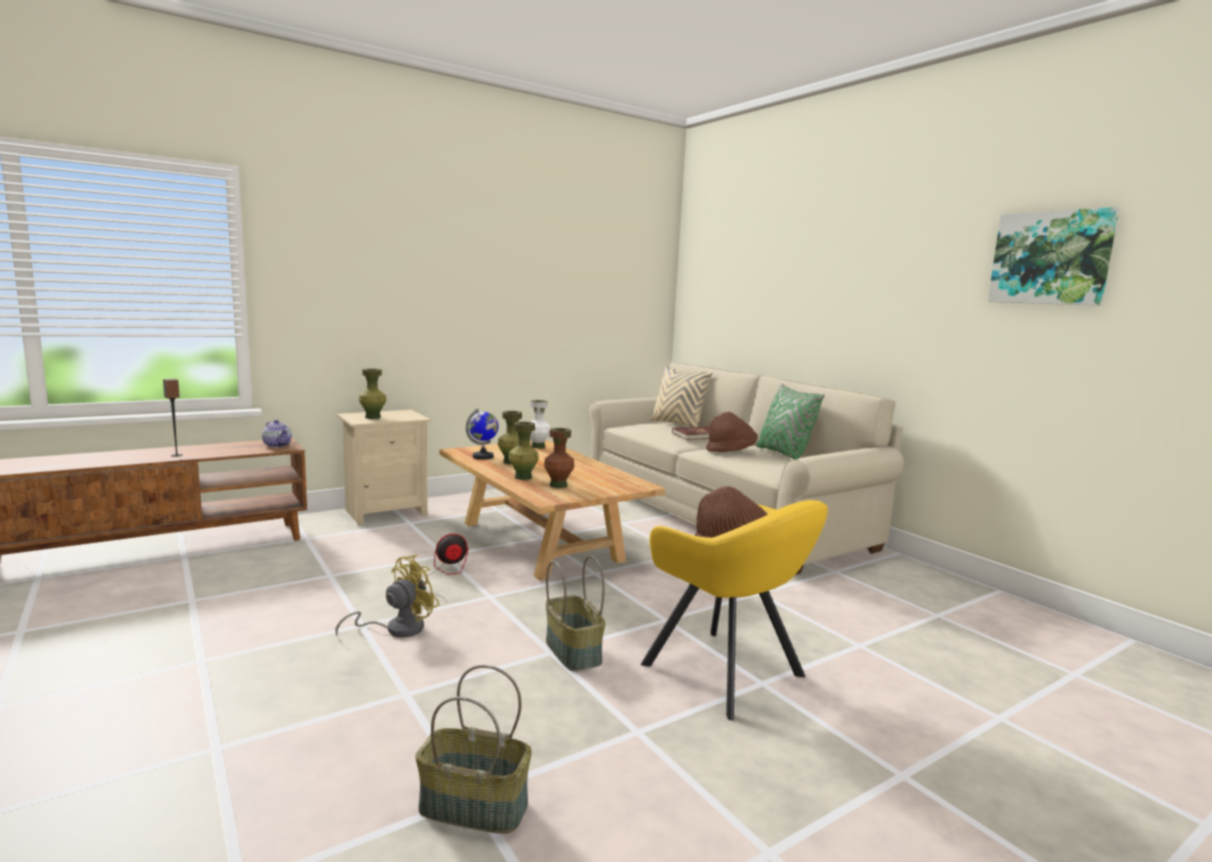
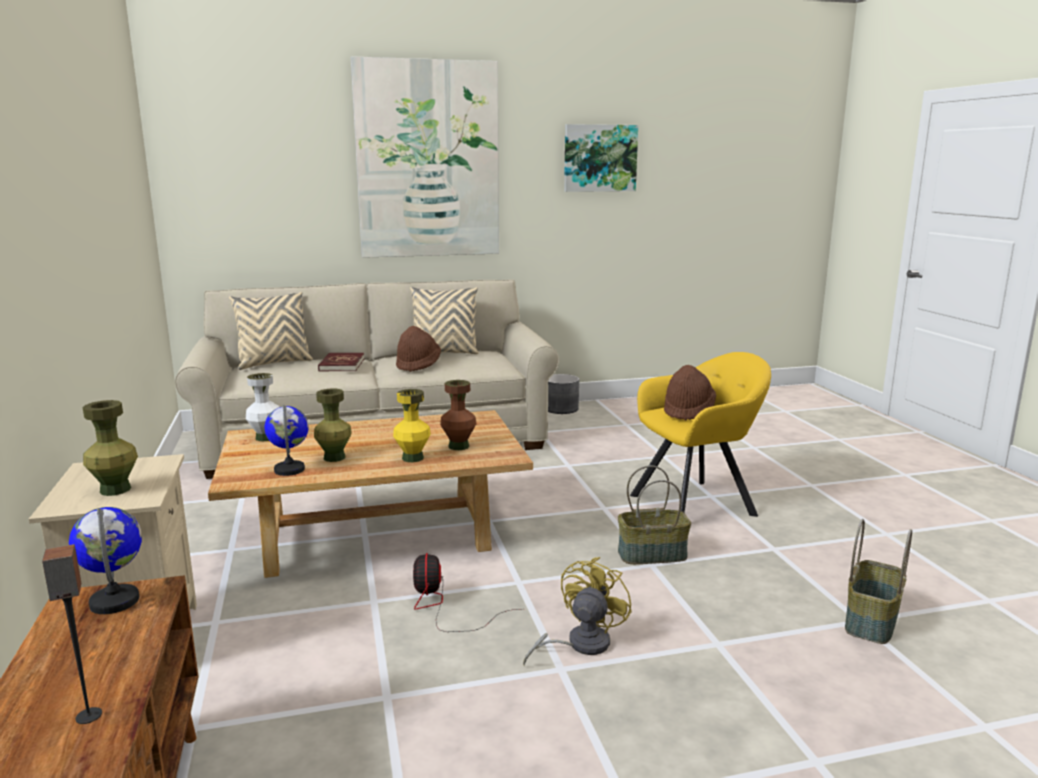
camera: 70 degrees left, 5 degrees up
(278, 445) = (115, 601): teapot -> globe
(397, 629) = (579, 644): yellow fan -> yellow fan turned 60 degrees clockwise
(523, 477) = (413, 458): green vase -> yellow vase
(783, 454) = (444, 353): green pillow -> beige pillow
(848, 263) = (428, 160): none -> picture
(927, 574) = (561, 409): none -> grey planter

